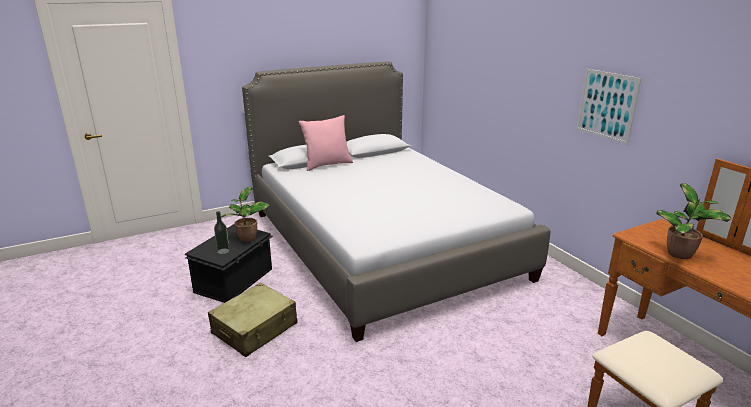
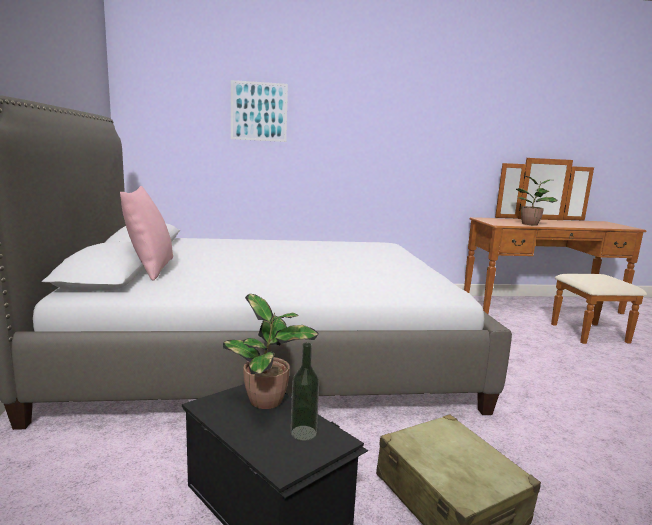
camera: 70 degrees left, 10 degrees down
(606, 105) = (408, 142): picture -> picture (259, 111)

